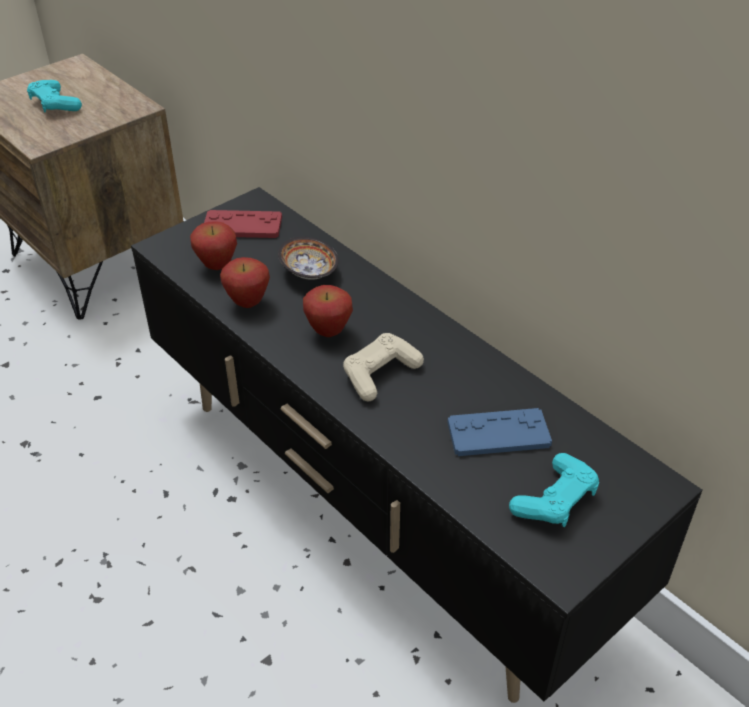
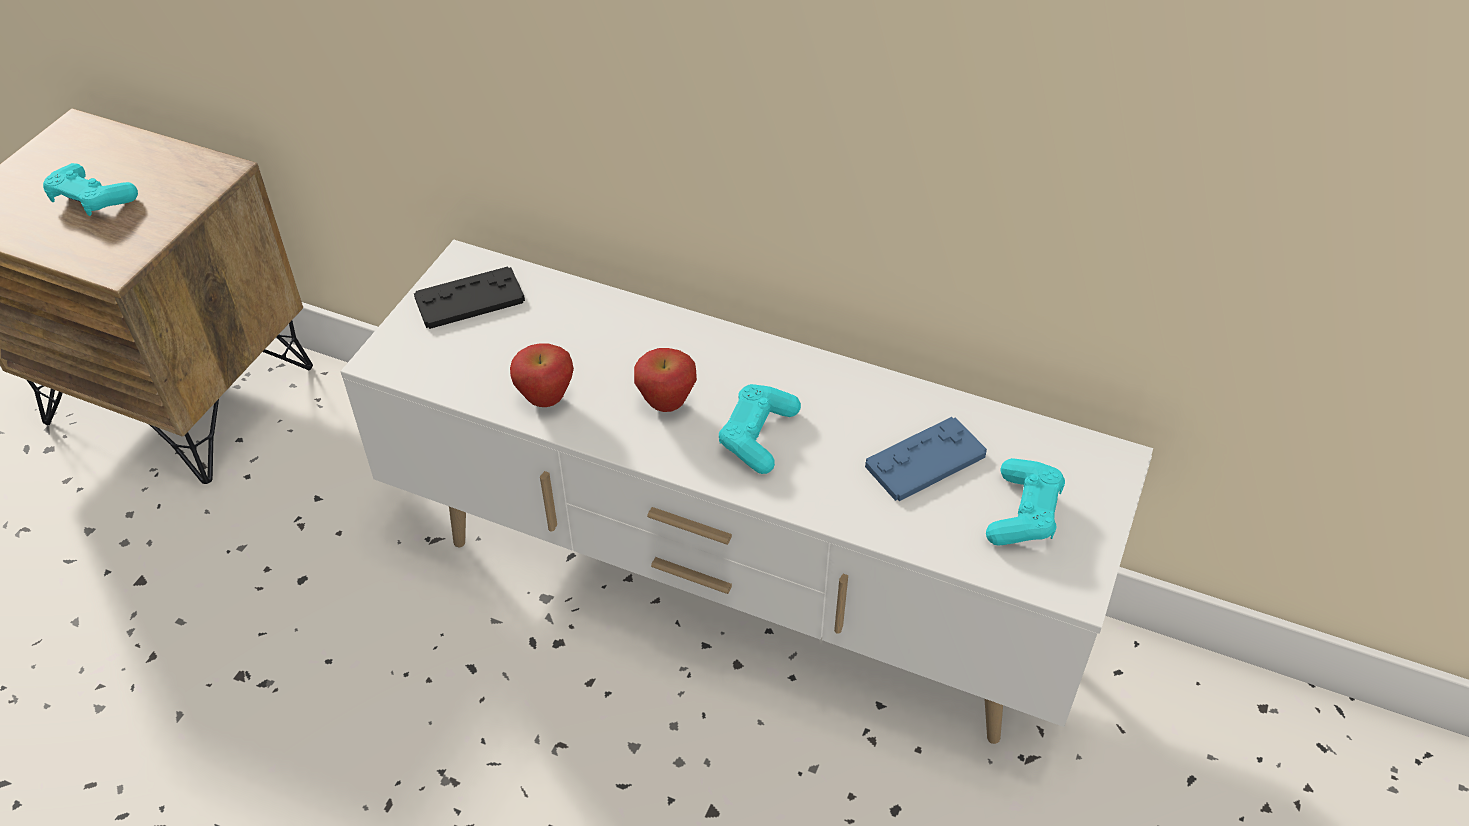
camera: 25 degrees left, 5 degrees up
(217, 266) = (474, 364): apple -> none
(242, 226) = (469, 299): red game controller -> black game controller
(309, 272) = (594, 336): bowl -> none
(377, 510) = (737, 591): black tv stand -> white tv stand
(380, 374) = (758, 436): beige game controller -> turquoise game controller

